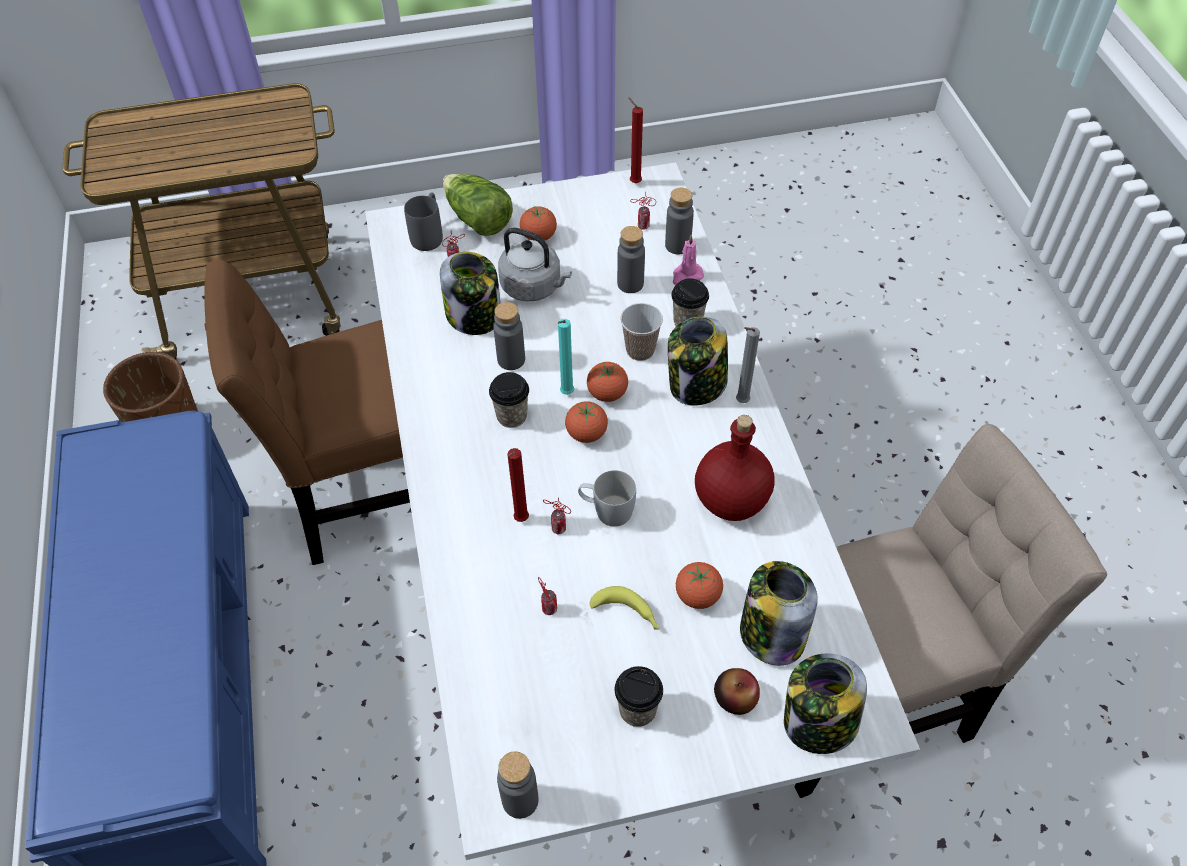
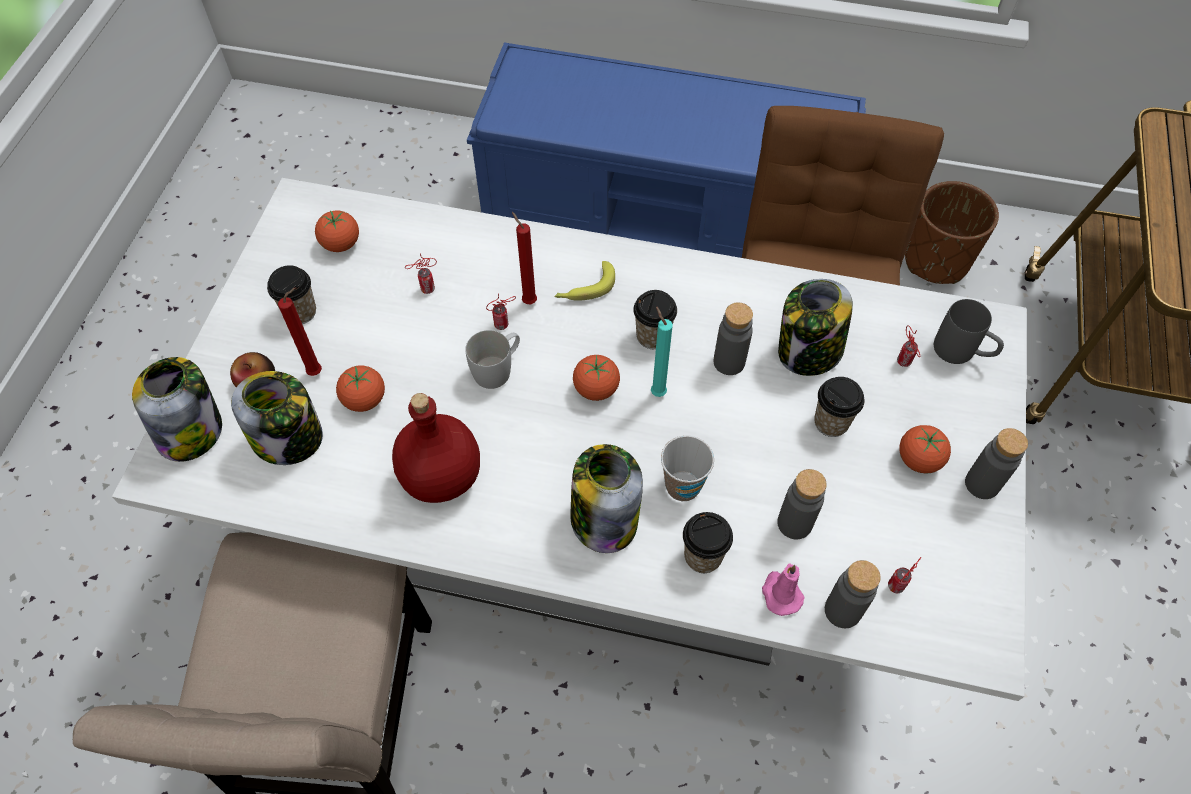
camera: 115 degrees right, 5 degrees up
(477, 219) = (973, 408): lettuce -> none
(520, 800) = (292, 217): grey bottle -> grey bottle (982, 484)
(534, 287) = (831, 422): grey kettle -> cup
(607, 393) = (638, 428): tomato -> tomato (341, 244)
(627, 614) = (385, 340): banana -> banana (585, 288)
(634, 182) = (993, 616): red candle -> red candle (317, 371)
(740, 402) = (556, 551): grey candle -> none

